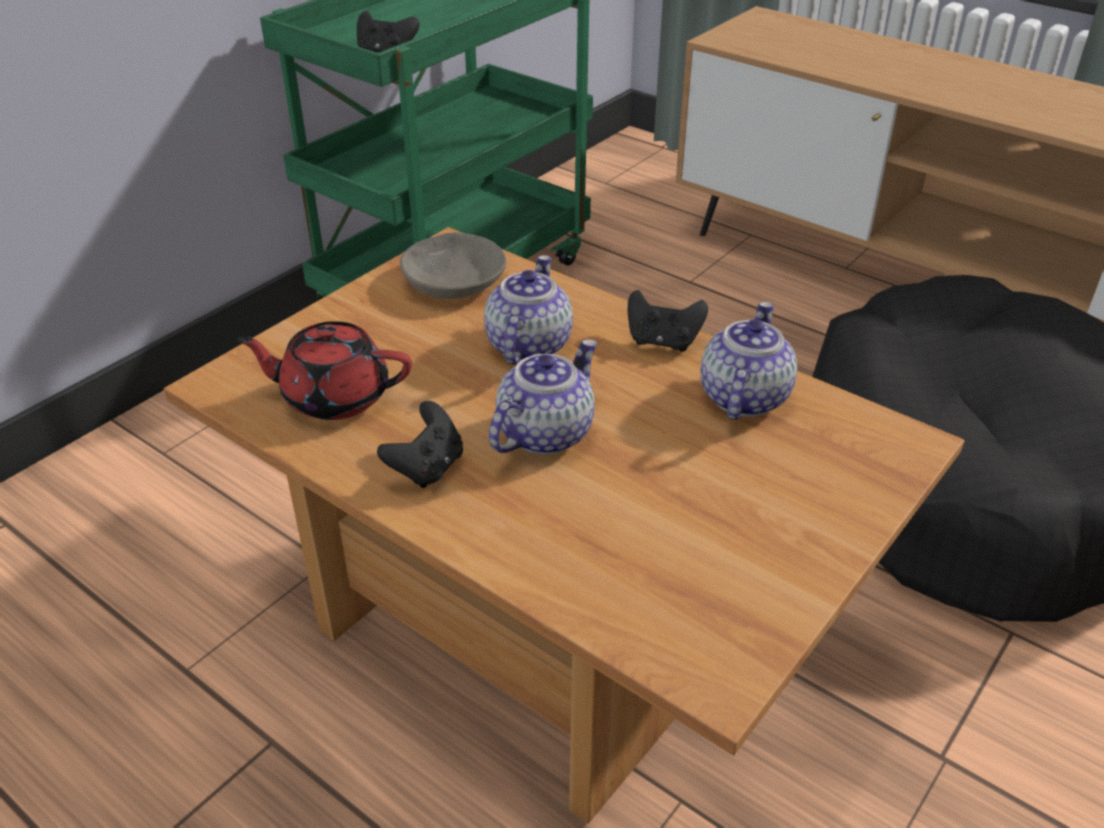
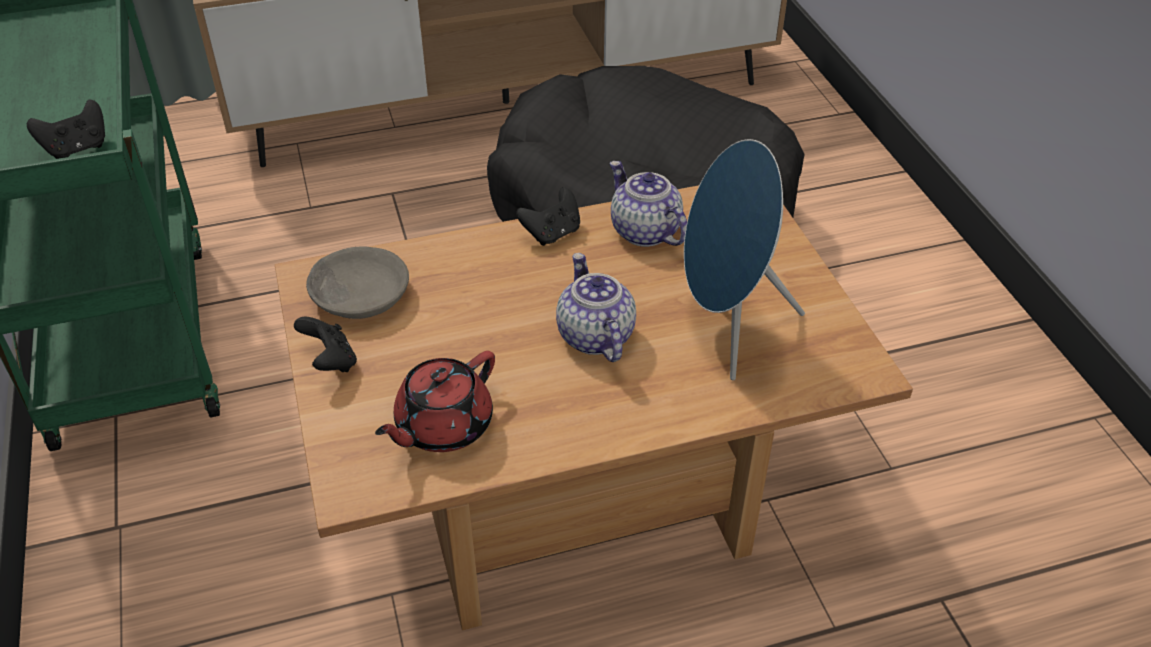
camera: 55 degrees left, 5 degrees up
(427, 468) = (577, 410): black game controller -> black game controller (330, 362)
(527, 345) = (487, 297): teapot -> none
(662, 521) = (726, 327): none -> blue speaker

